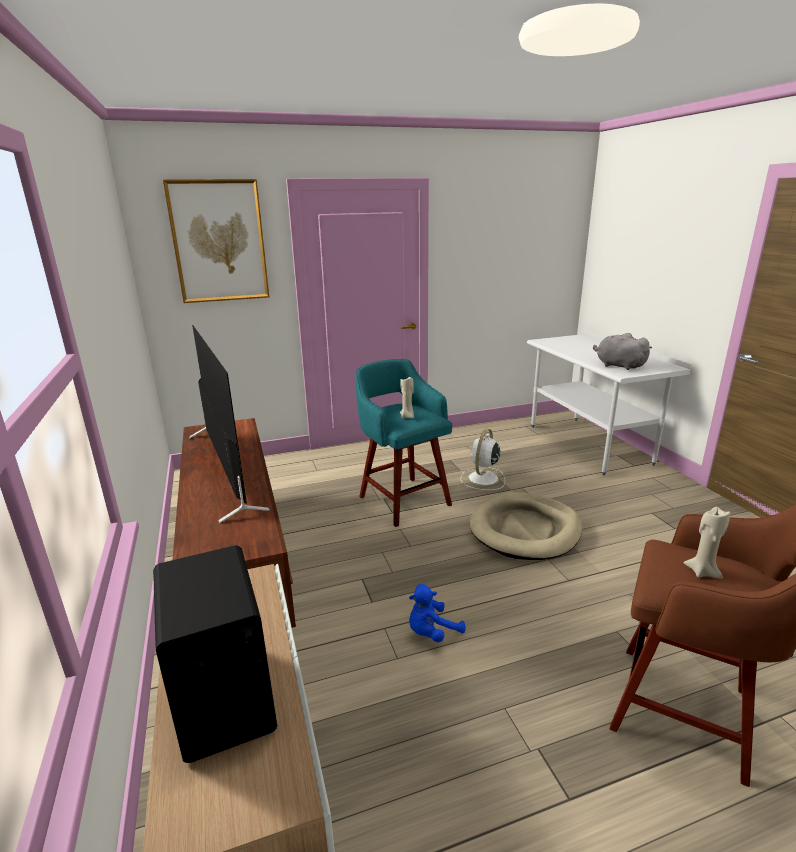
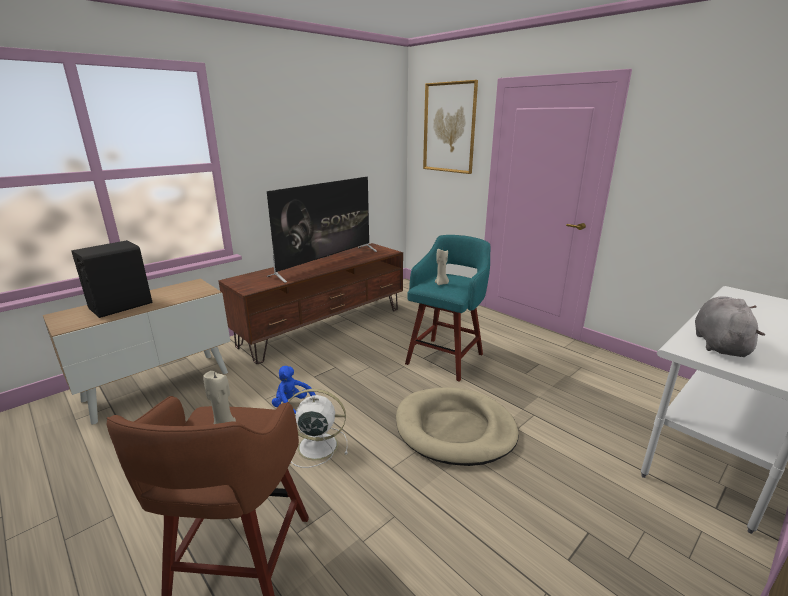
camera: 65 degrees right, 0 degrees up
(482, 479) = (523, 388): white fan -> white fan (316, 446)

